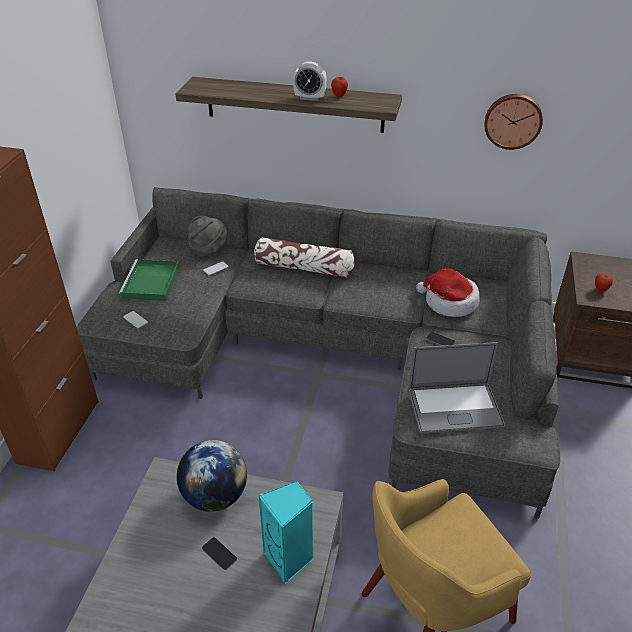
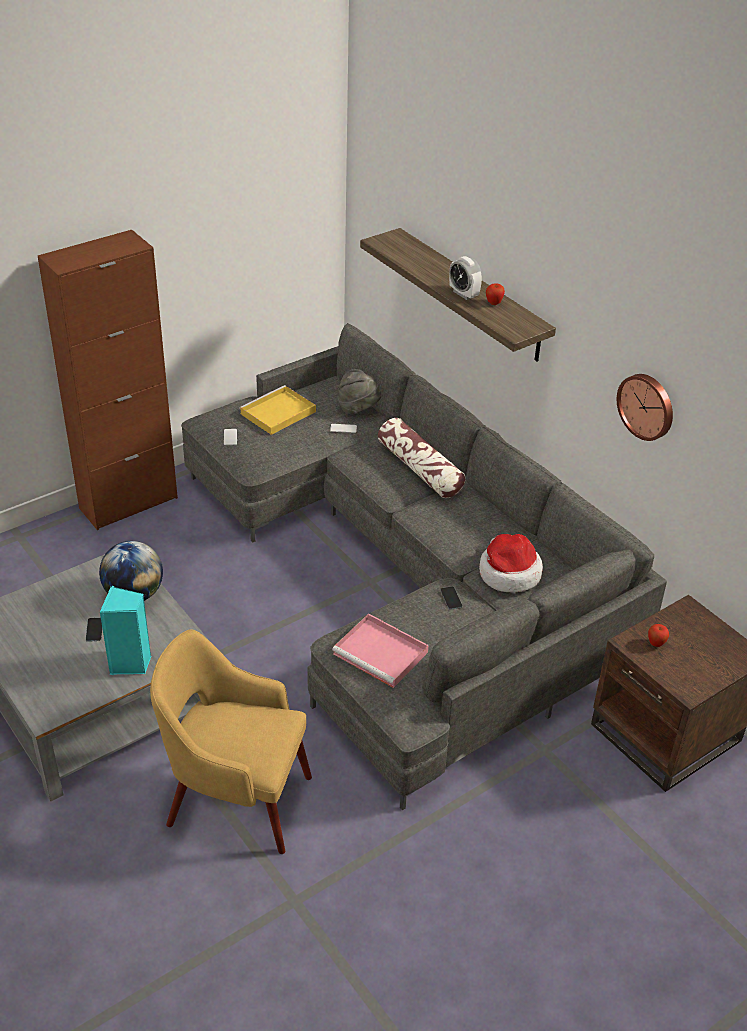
camera: 40 degrees right, 0 degrees up
(151, 283) = (277, 413): green tray -> yellow tray
(454, 408) = (382, 653): laptop -> pink tray

